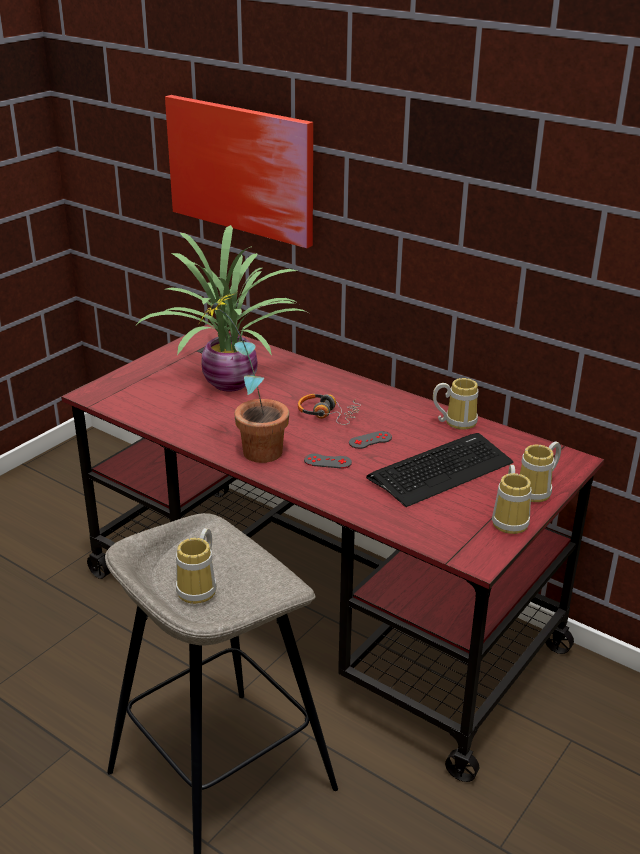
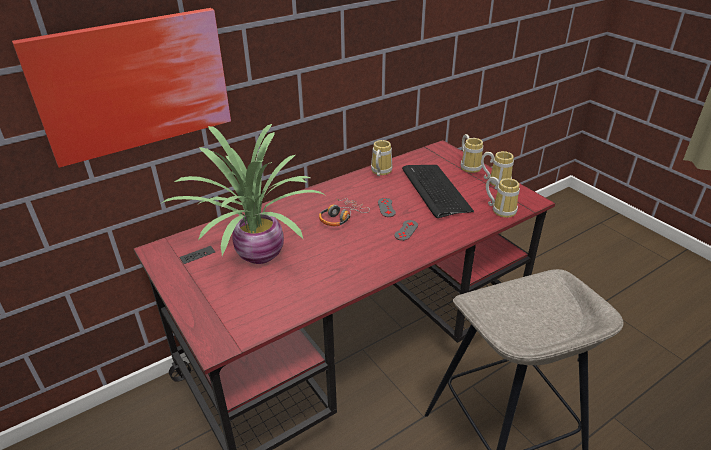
camera: 70 degrees left, 5 degrees up
(201, 588) = (540, 322): mug -> mug (501, 209)
(250, 450) = (374, 262): potted plant -> none

